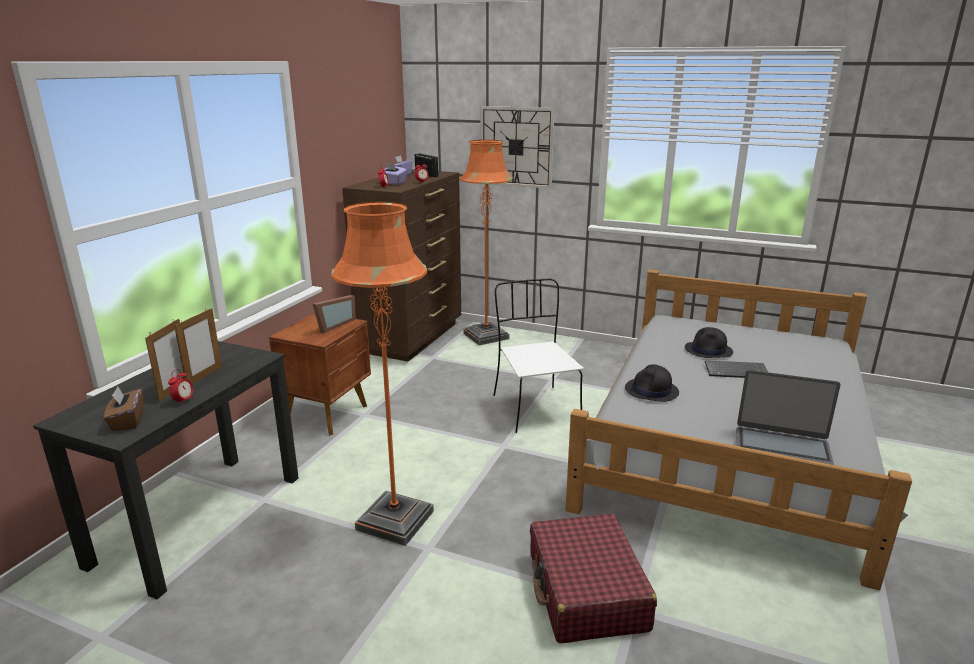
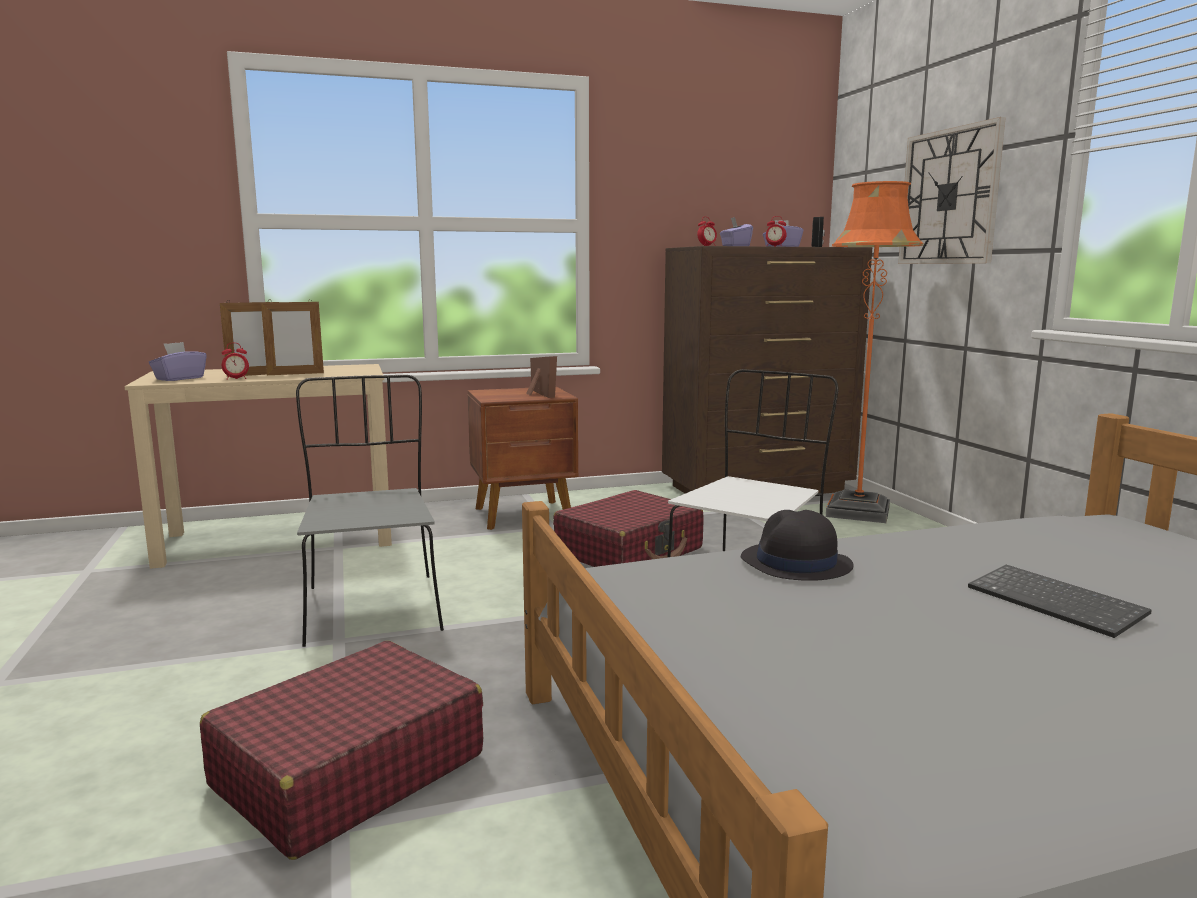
camera: 50 degrees right, 10 degrees down
(127, 421) = (179, 378): brown tissue box -> purple tissue box
(200, 518) = (280, 539): black desk -> beige desk
(333, 325) = (537, 394): picture frame -> picture frame turned 105 degrees counterclockwise
(395, 520) = (372, 607): orange floor lamp -> grey chair
(440, 411) = (630, 551): none -> red suitcase
(708, 350) = (1075, 566): black hat -> none
(782, 452) = (796, 713): laptop -> none

